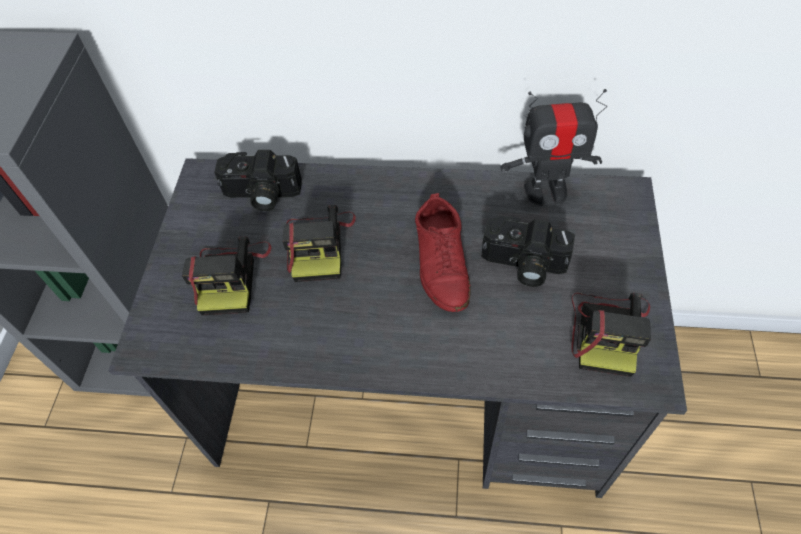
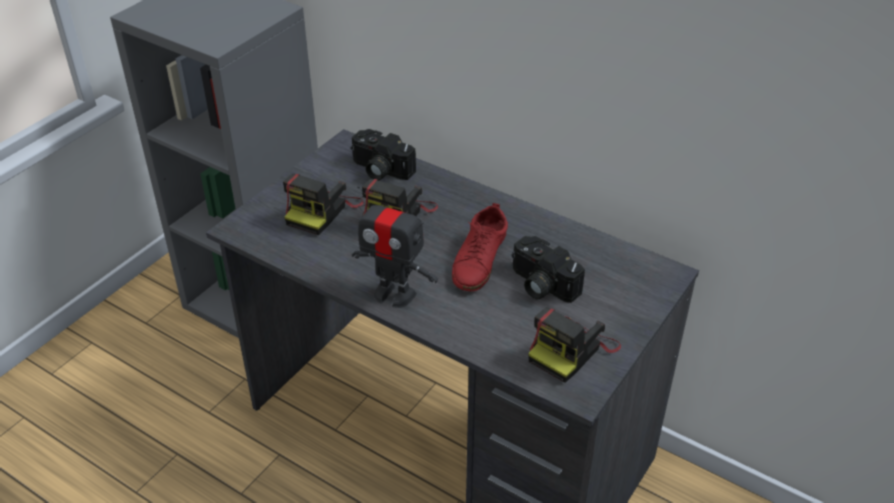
camera: 25 degrees right, 15 degrees down
(546, 191) = (600, 246): toy robot -> toy robot (394, 294)

